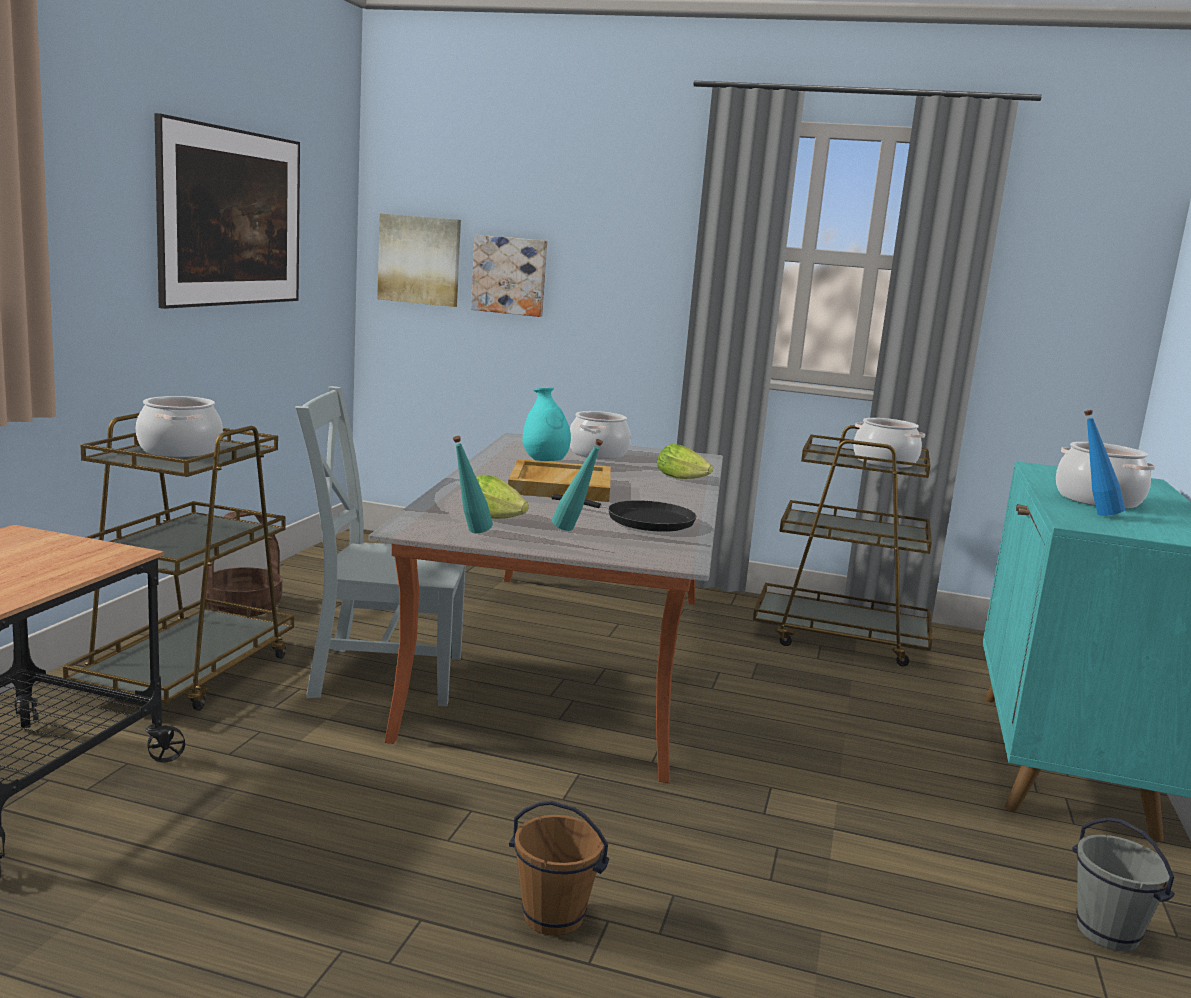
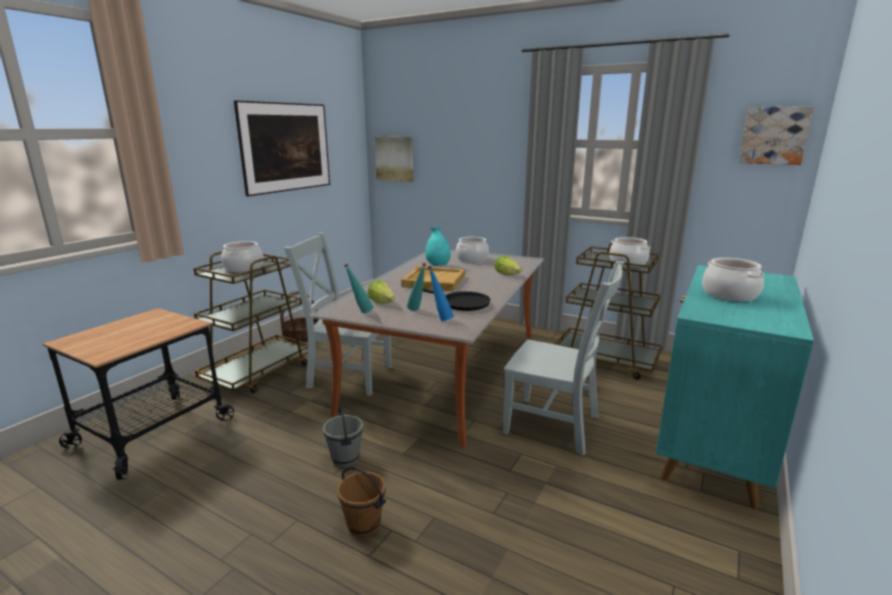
camera: 15 degrees right, 5 degrees up
(510, 275) = (437, 164): picture -> picture (774, 135)
(807, 741) = (556, 426): none -> grey chair
(1093, 514) = (716, 306): blue bottle -> blue bottle (440, 319)
(1106, 933) = (689, 571): grey bucket -> grey bucket (345, 459)

